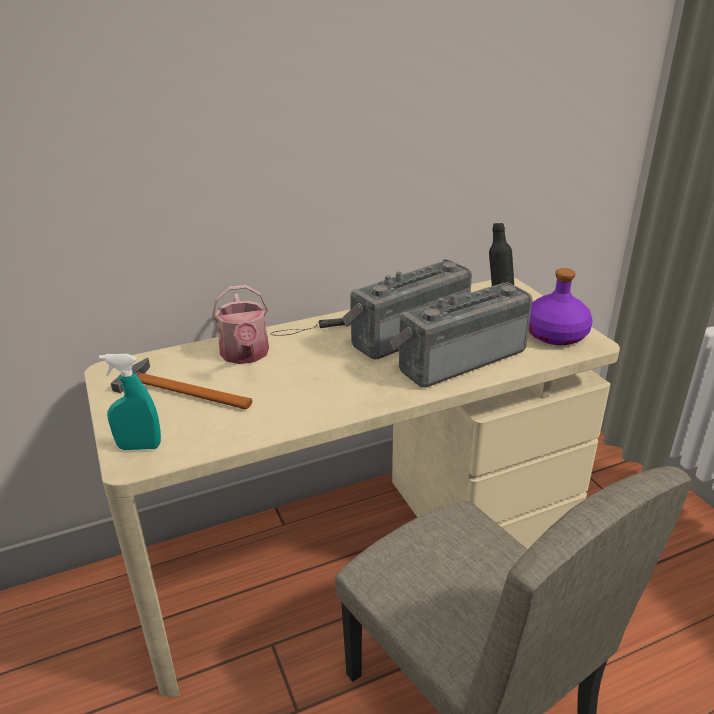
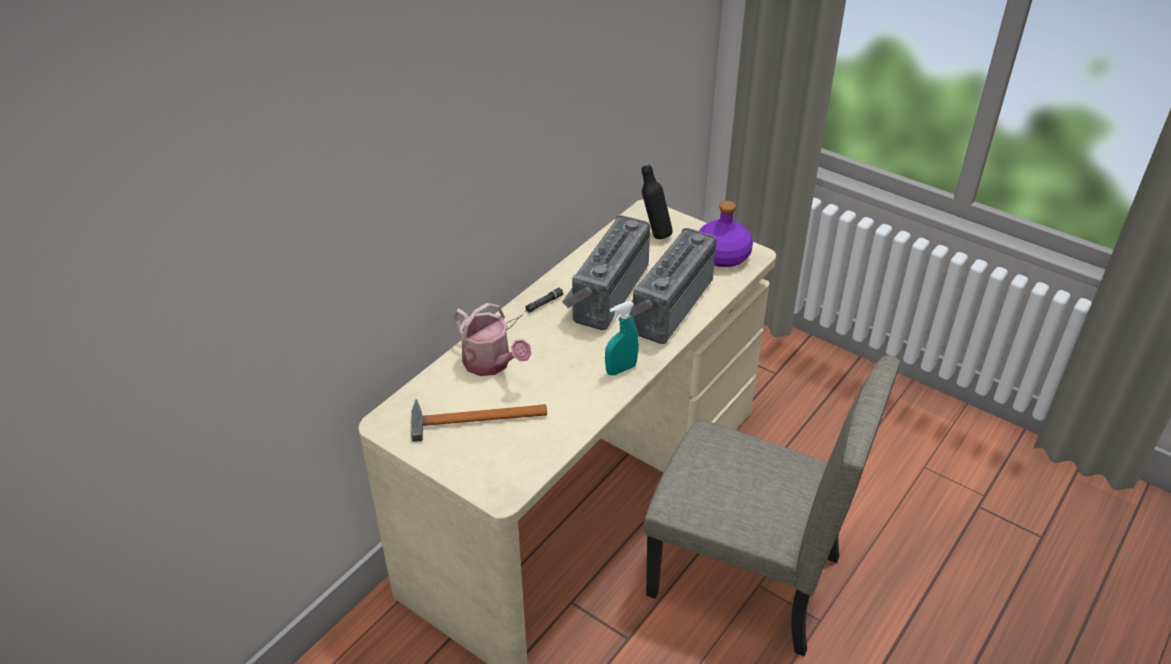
camera: 30 degrees left, 10 degrees up
(139, 447) = (494, 480): turquoise spray bottle -> turquoise spray bottle (621, 369)

